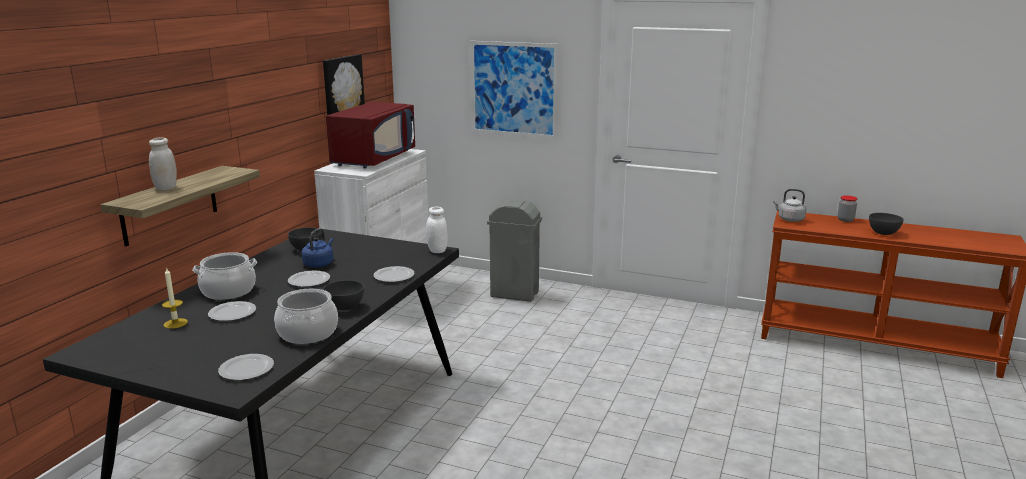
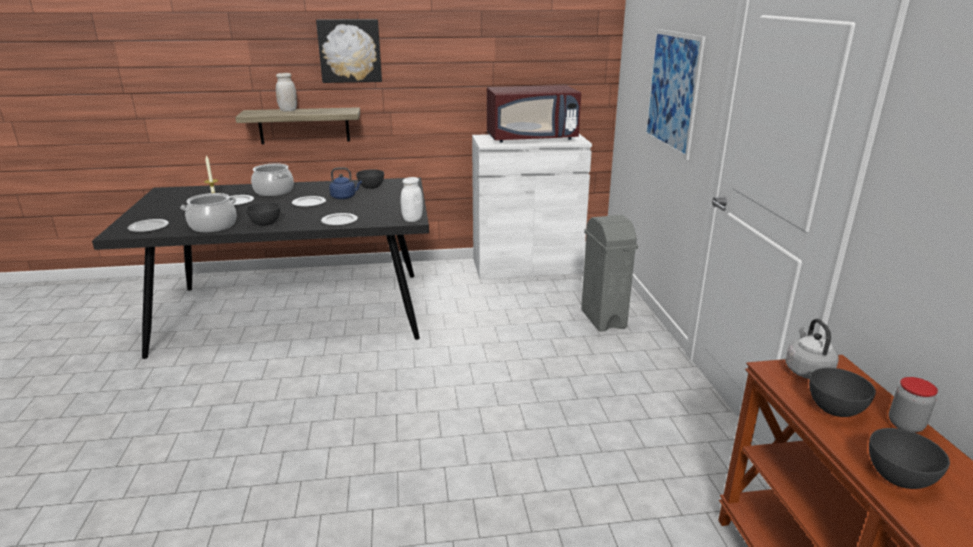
camera: 60 degrees right, 5 degrees up
(342, 87) = (527, 65): picture -> picture (350, 51)
(827, 226) = (834, 409): none -> grey bowl

